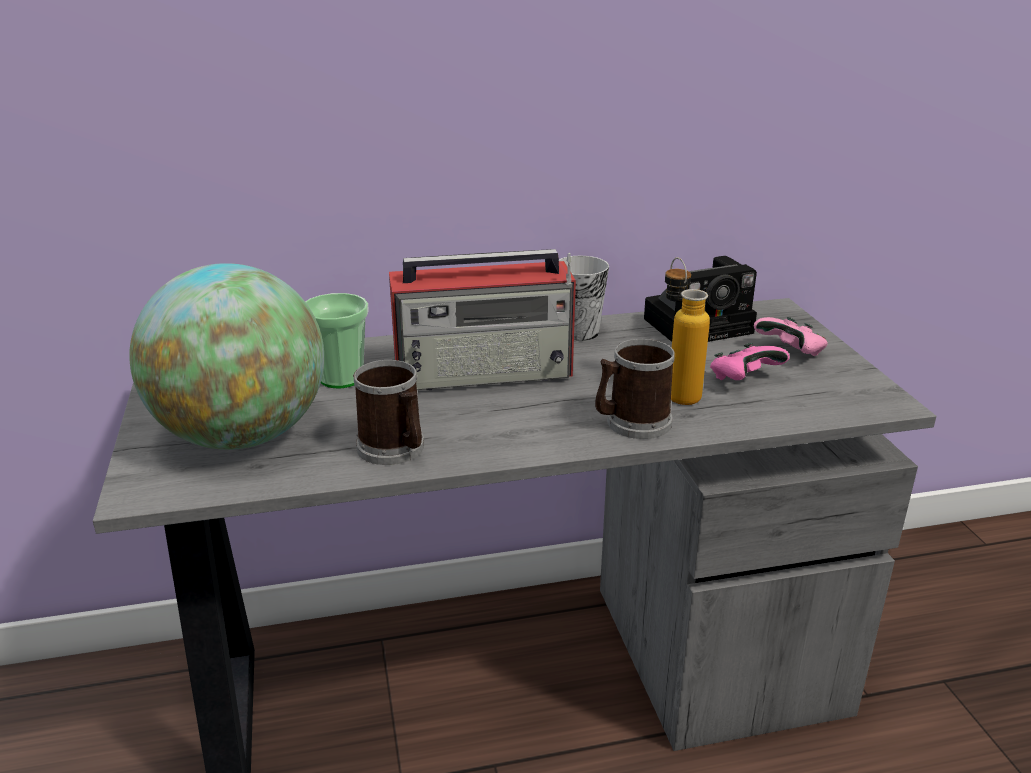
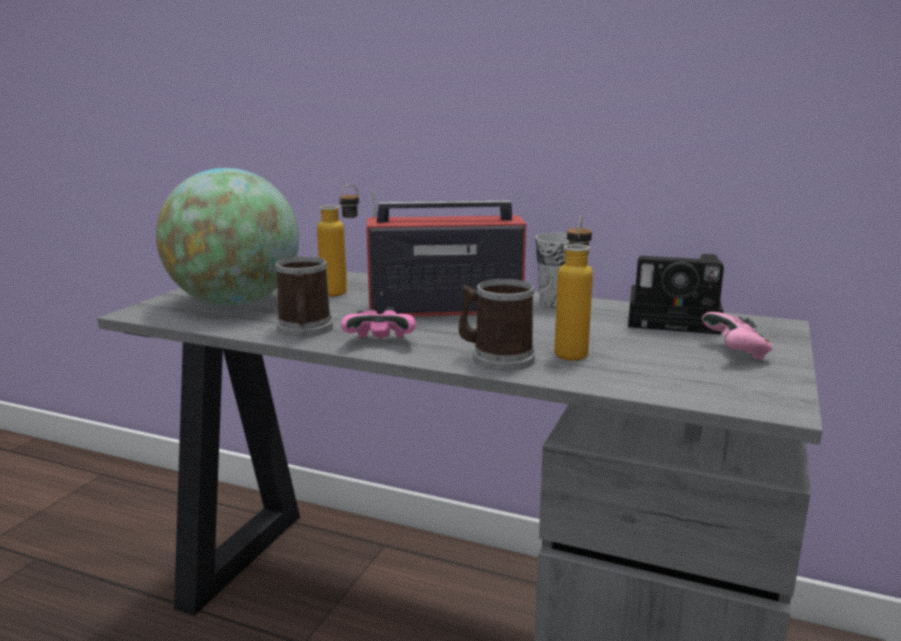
camera: 35 degrees right, 10 degrees down
(341, 378) = (342, 291): cup -> bottle
(486, 372) = (442, 308): radio -> radio turned 150 degrees clockwise
(744, 379) = (651, 358): pink game controller -> pink game controller (380, 342)

